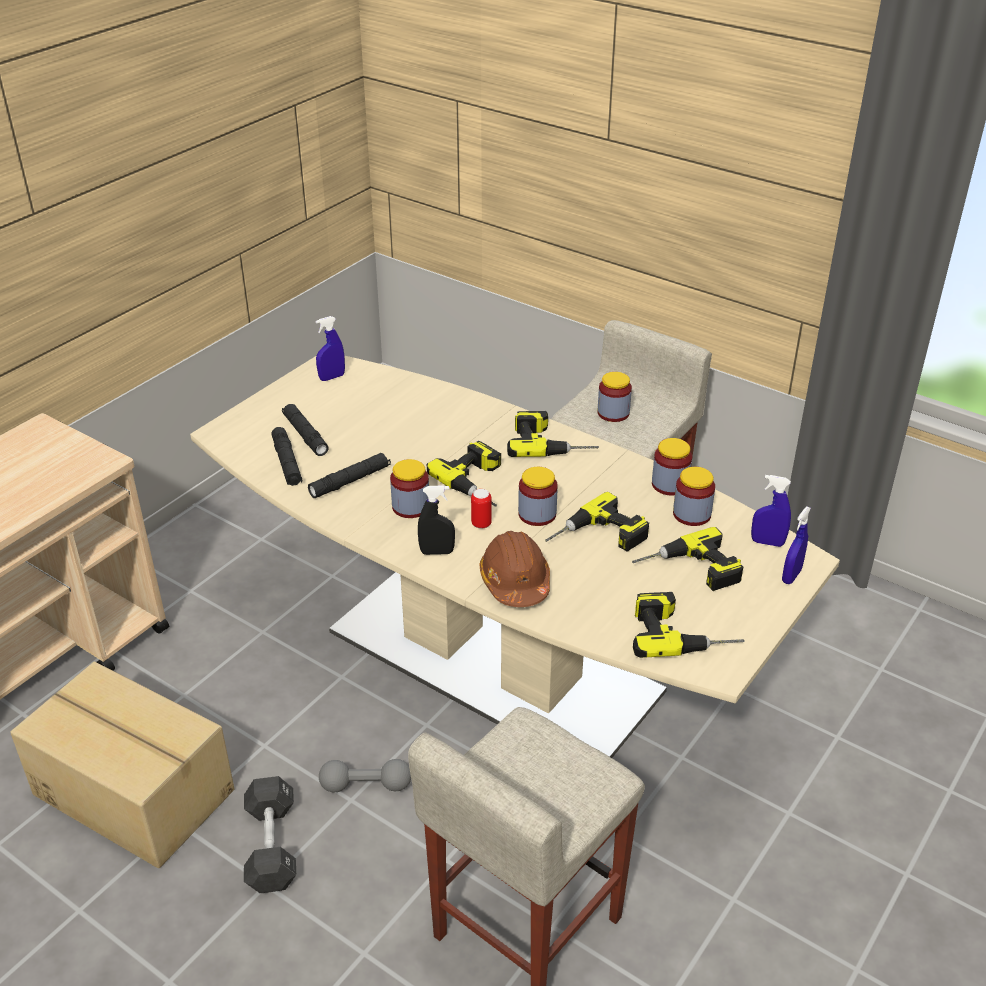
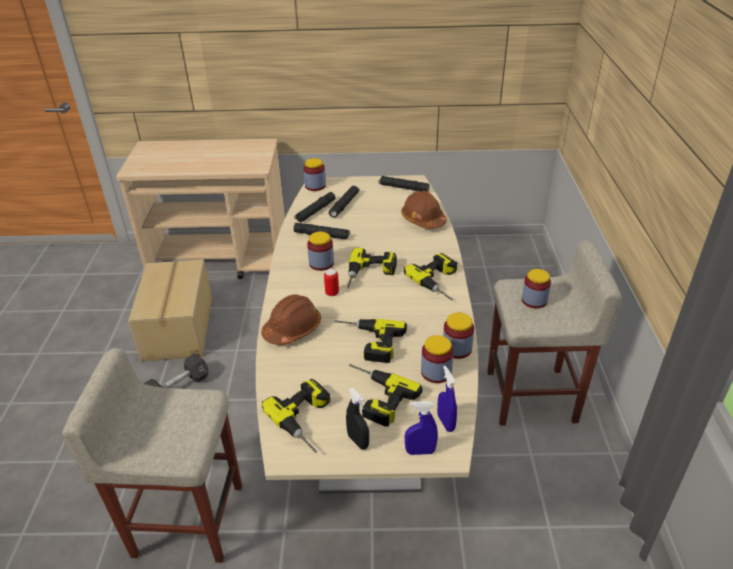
camera: 55 degrees right, 0 degrees up
(332, 377) = (403, 188): blue spray bottle -> black flashlight
(366, 785) = (239, 399): grey dumbbell -> none
(419, 396) = (423, 219): none -> brown hard hat
(437, 552) = (291, 290): black spray bottle -> black spray bottle (358, 441)
(537, 514) = (363, 309): jar -> jar (315, 186)

